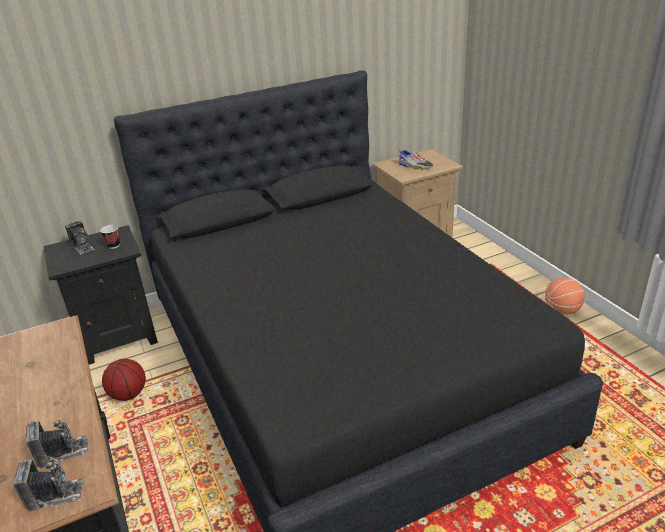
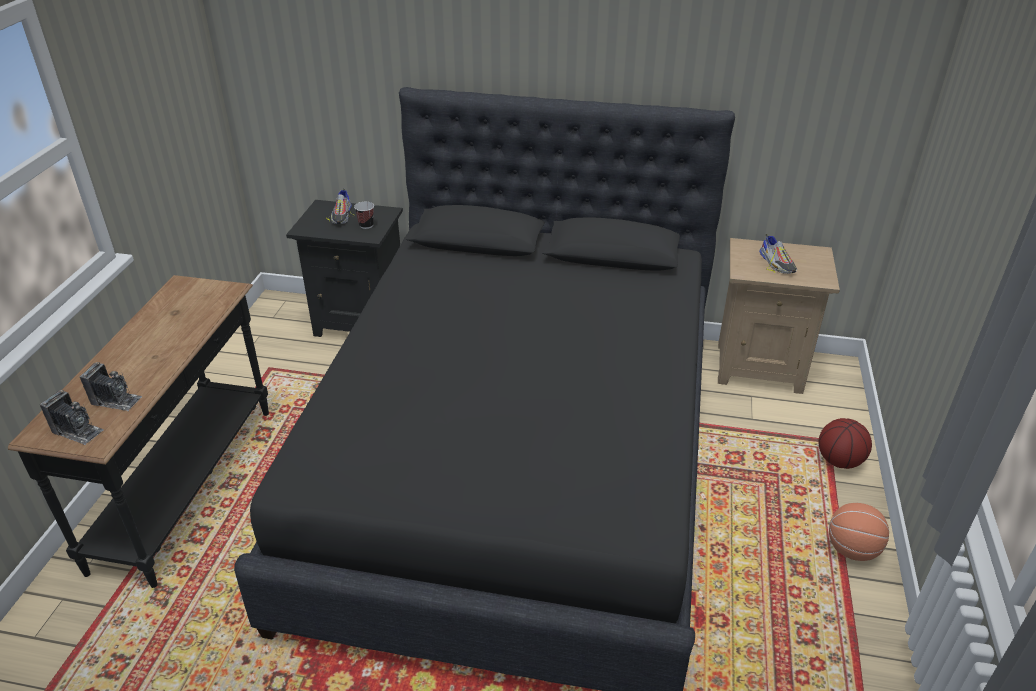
camera: 35 degrees right, 5 degrees up
(83, 247) = (342, 215): camera -> shoe
(129, 394) = (318, 383): basketball -> basketball (839, 461)

